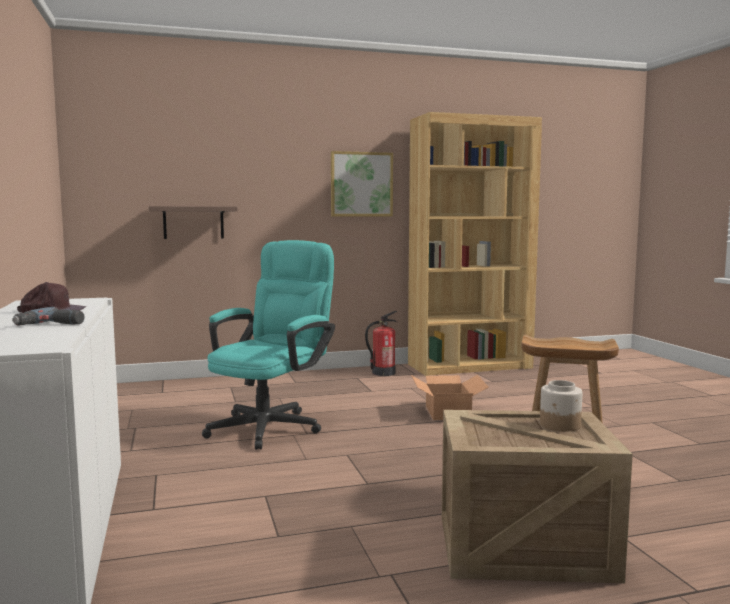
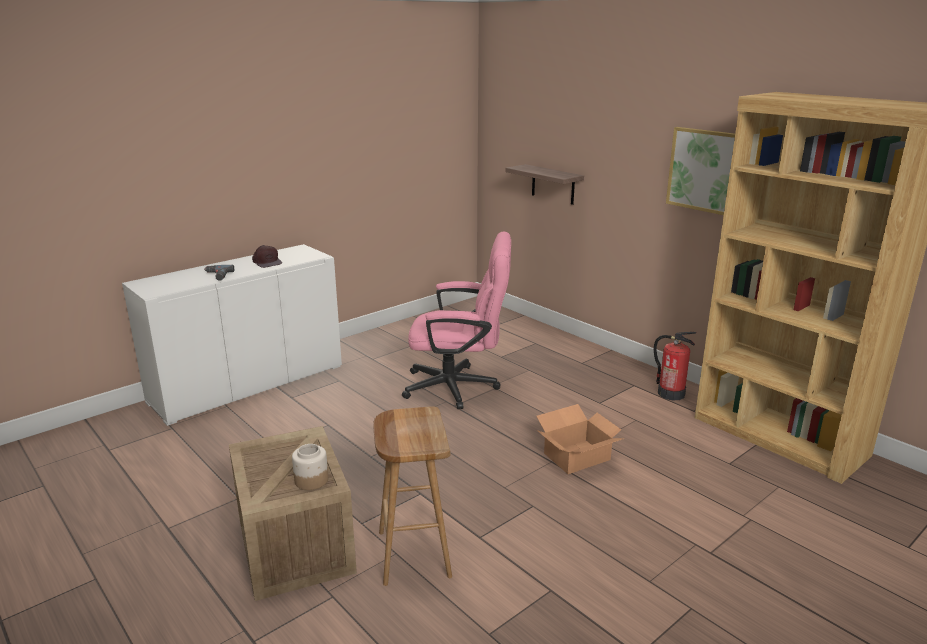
camera: 65 degrees right, 15 degrees up
(272, 425) = (459, 387): turquoise office chair -> pink office chair

